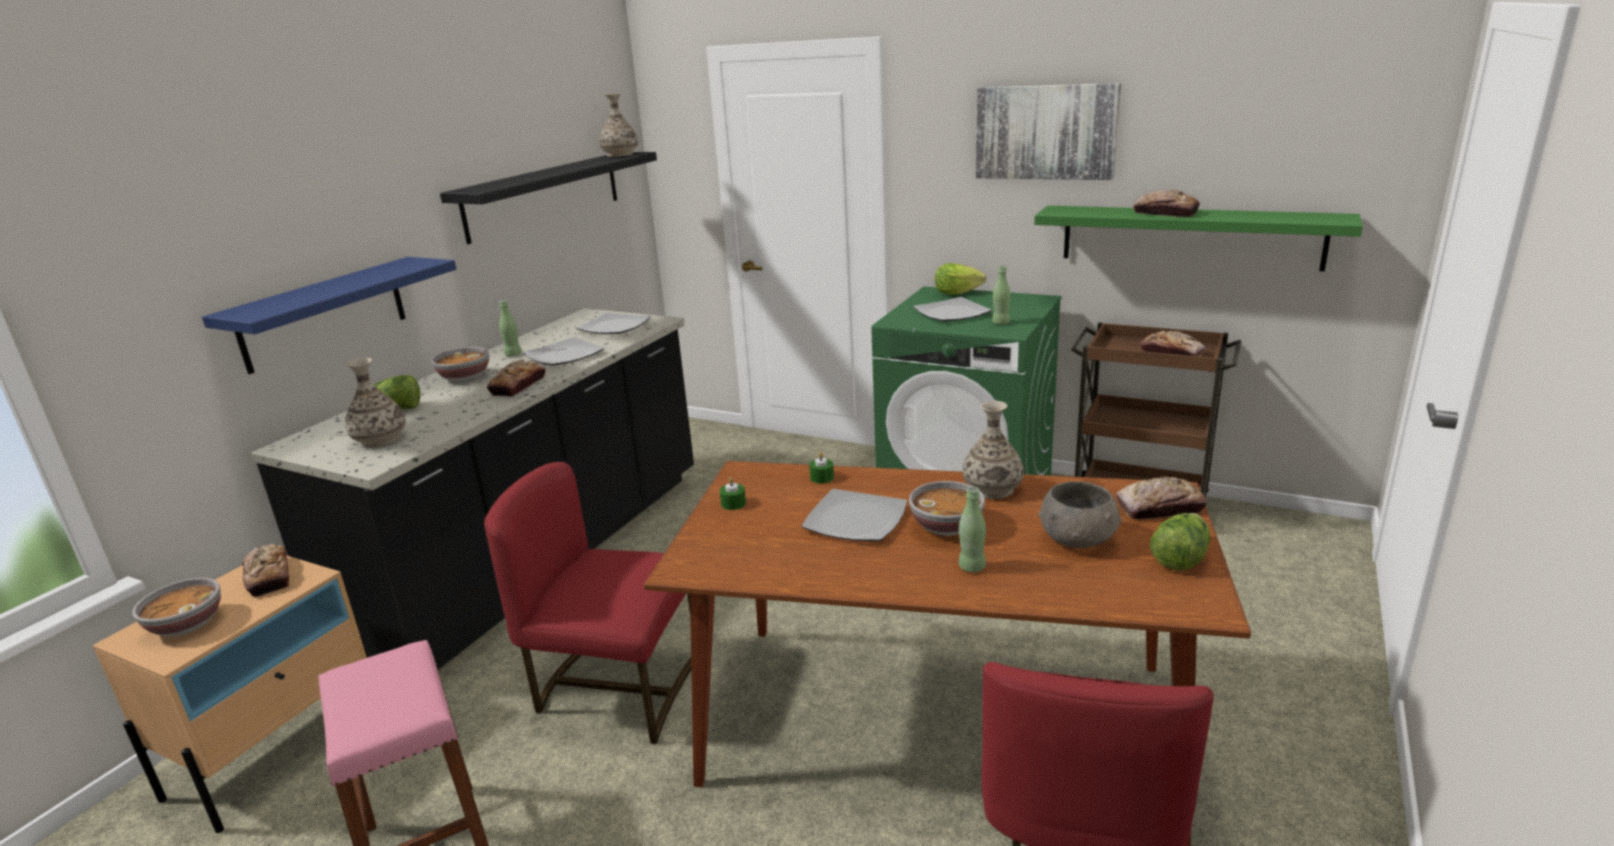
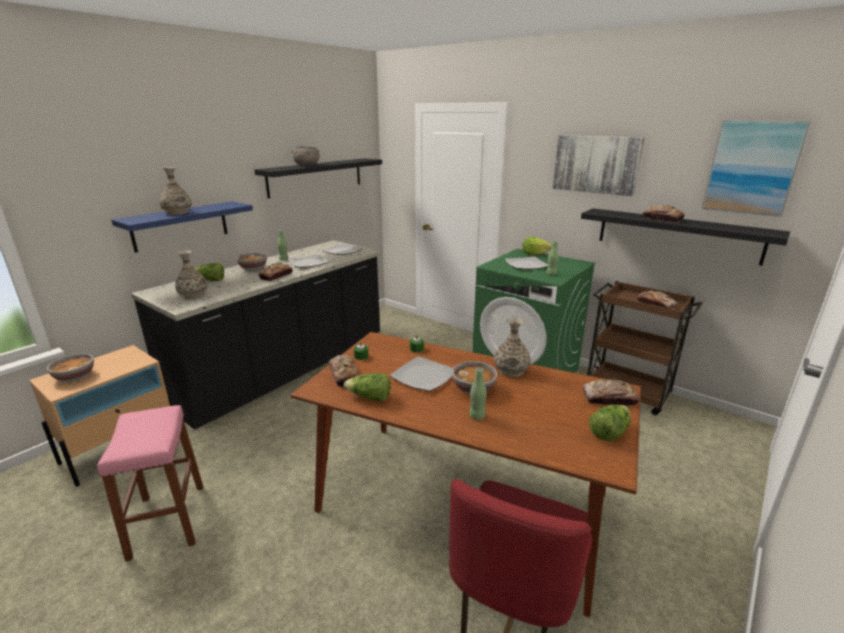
camera: 10 degrees right, 0 degrees up
(269, 576) = (125, 358): bread -> bread (344, 374)
(617, 688) = (296, 447): red chair -> none
(620, 154) = (362, 159): vase -> vase (177, 212)
(784, 567) = (369, 398): none -> lettuce
(1079, 539) = (550, 410): grey bowl -> grey bowl (307, 165)
(1189, 236) = (677, 235): green shelf -> black shelf
(1293, 119) = (752, 167): none -> picture

